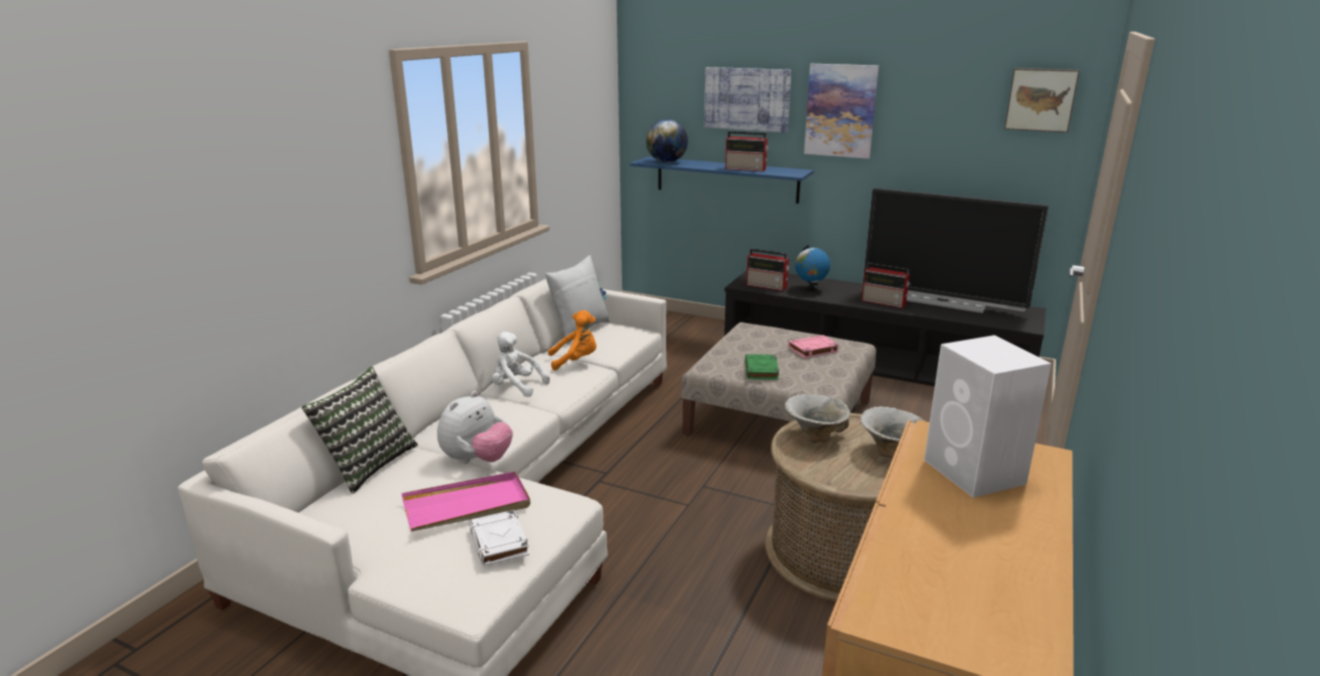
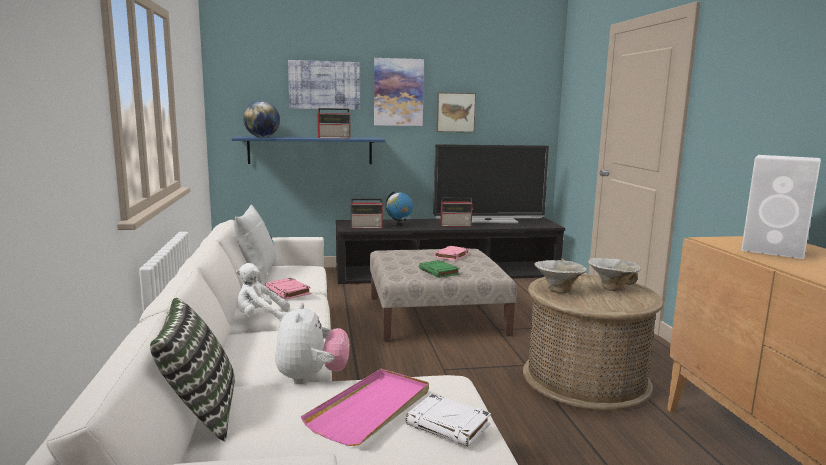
camera: 35 degrees left, 10 degrees down
(575, 361) = (288, 292): orange plush toy -> pink book
(1041, 99) = (526, 81): picture -> picture (455, 112)

